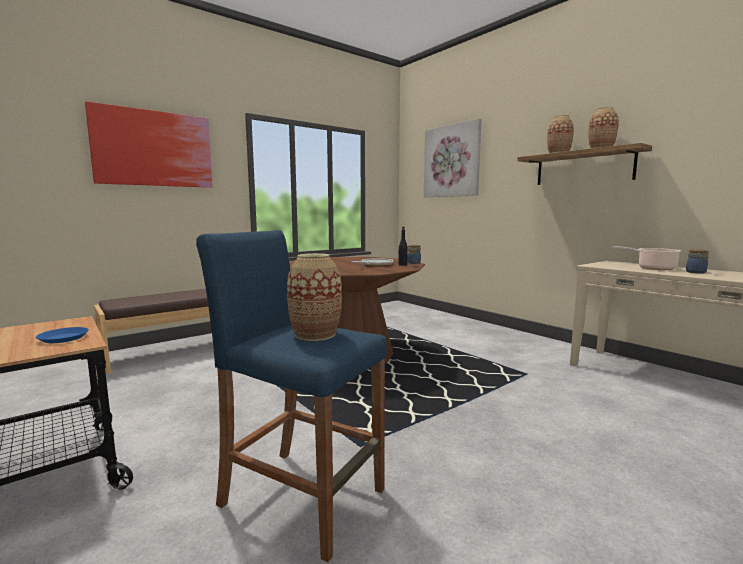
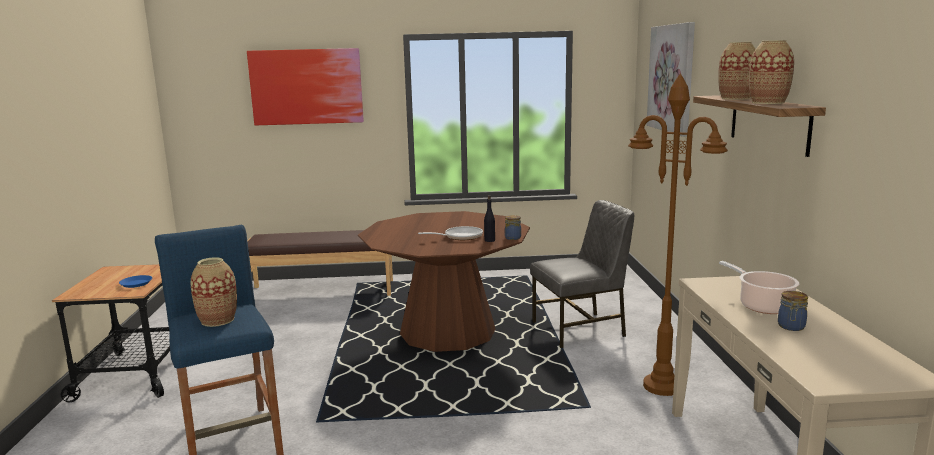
camera: 35 degrees right, 5 degrees up
(437, 335) = (580, 330): none -> grey chair
(538, 353) = (662, 386): none -> brown floor lamp

